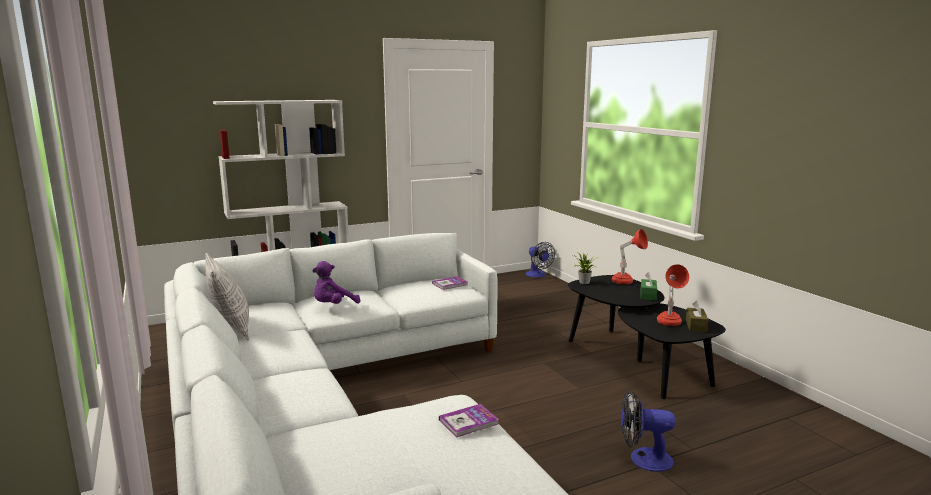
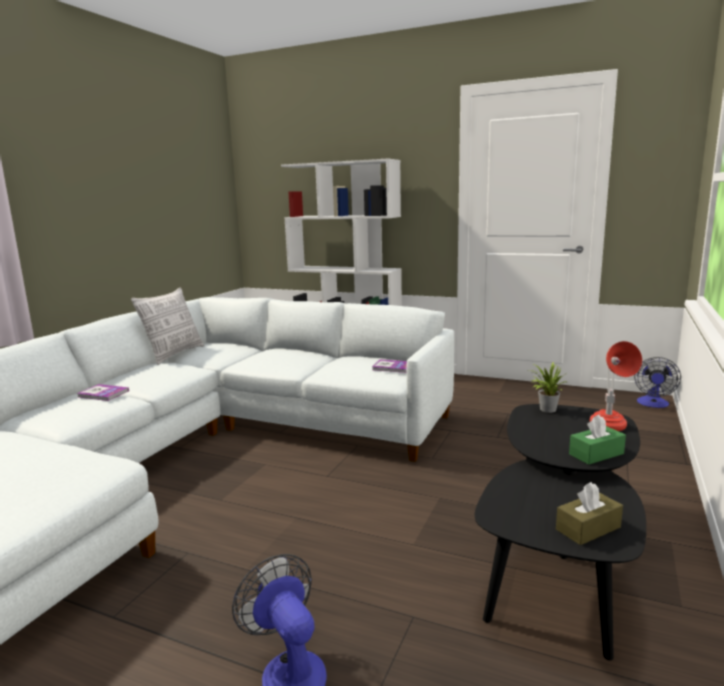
camera: 50 degrees right, 0 degrees up
(333, 306) = (262, 358): purple plush toy -> none
(468, 422) = (55, 483): book -> book (103, 394)
(670, 324) = (548, 507): red table lamp -> none

